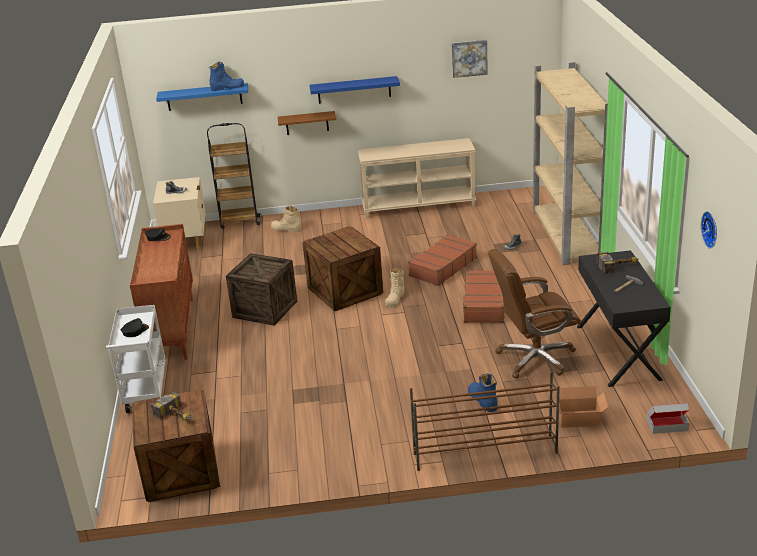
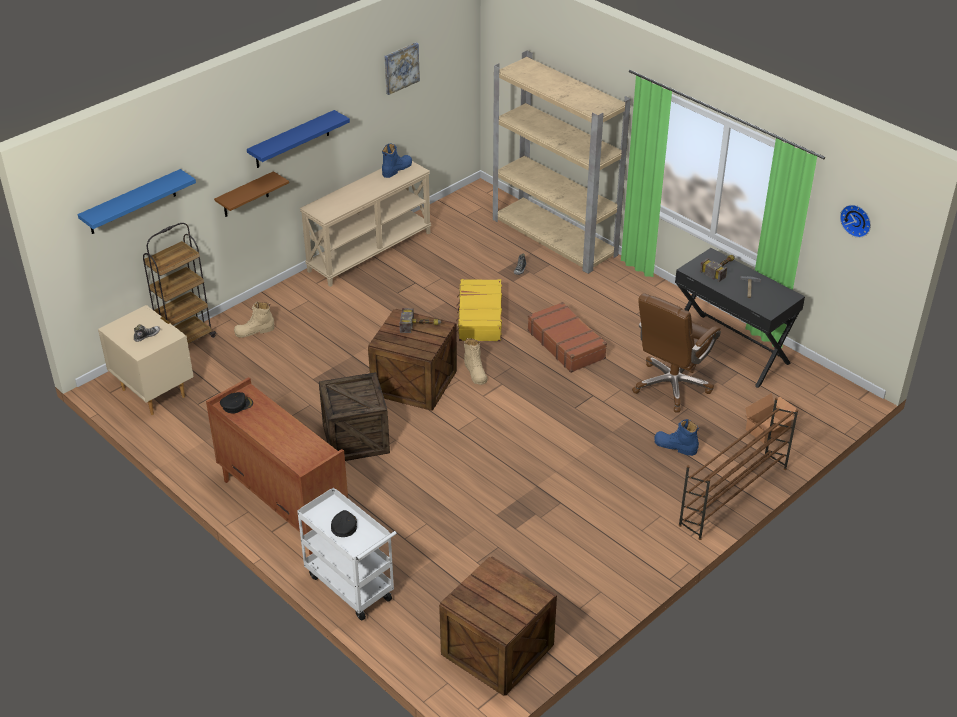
camera: 40 degrees left, 10 degrees up
(177, 416) = (505, 594): hammer -> hammer (421, 325)
(227, 87) = (165, 183): blue boot -> blue boot (396, 169)
(442, 267) = (479, 318): brown suitcase -> yellow suitcase
(667, 425) = (835, 404): cardboard box -> none

